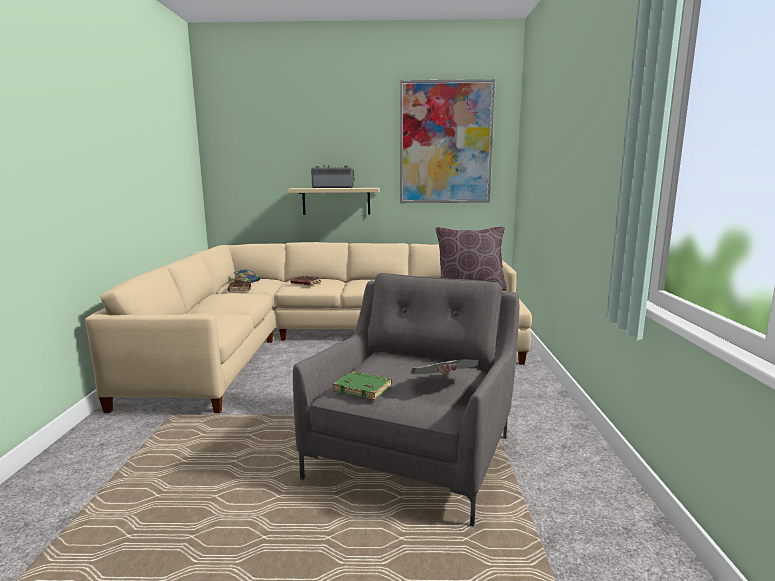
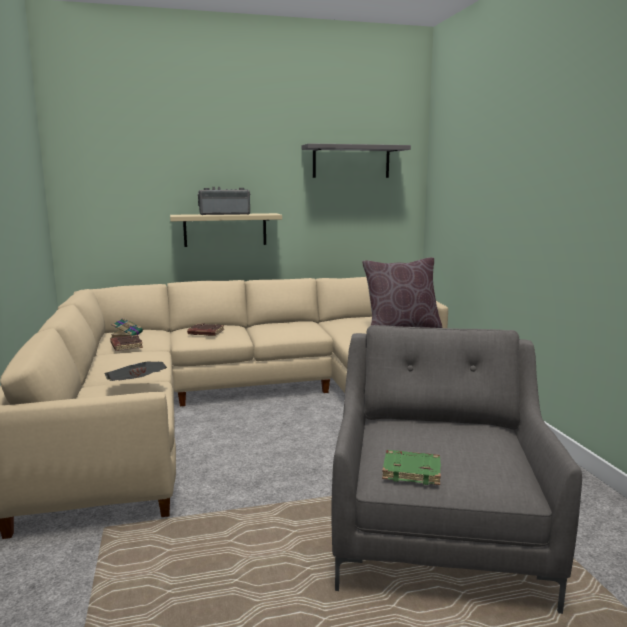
camera: 15 degrees left, 0 degrees up
(443, 386) = (492, 456): newspaper -> newspaper (137, 387)
(445, 143) = (351, 161): picture -> grey shelf

